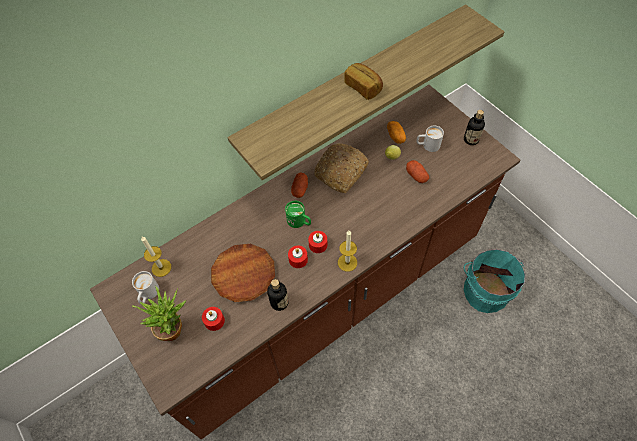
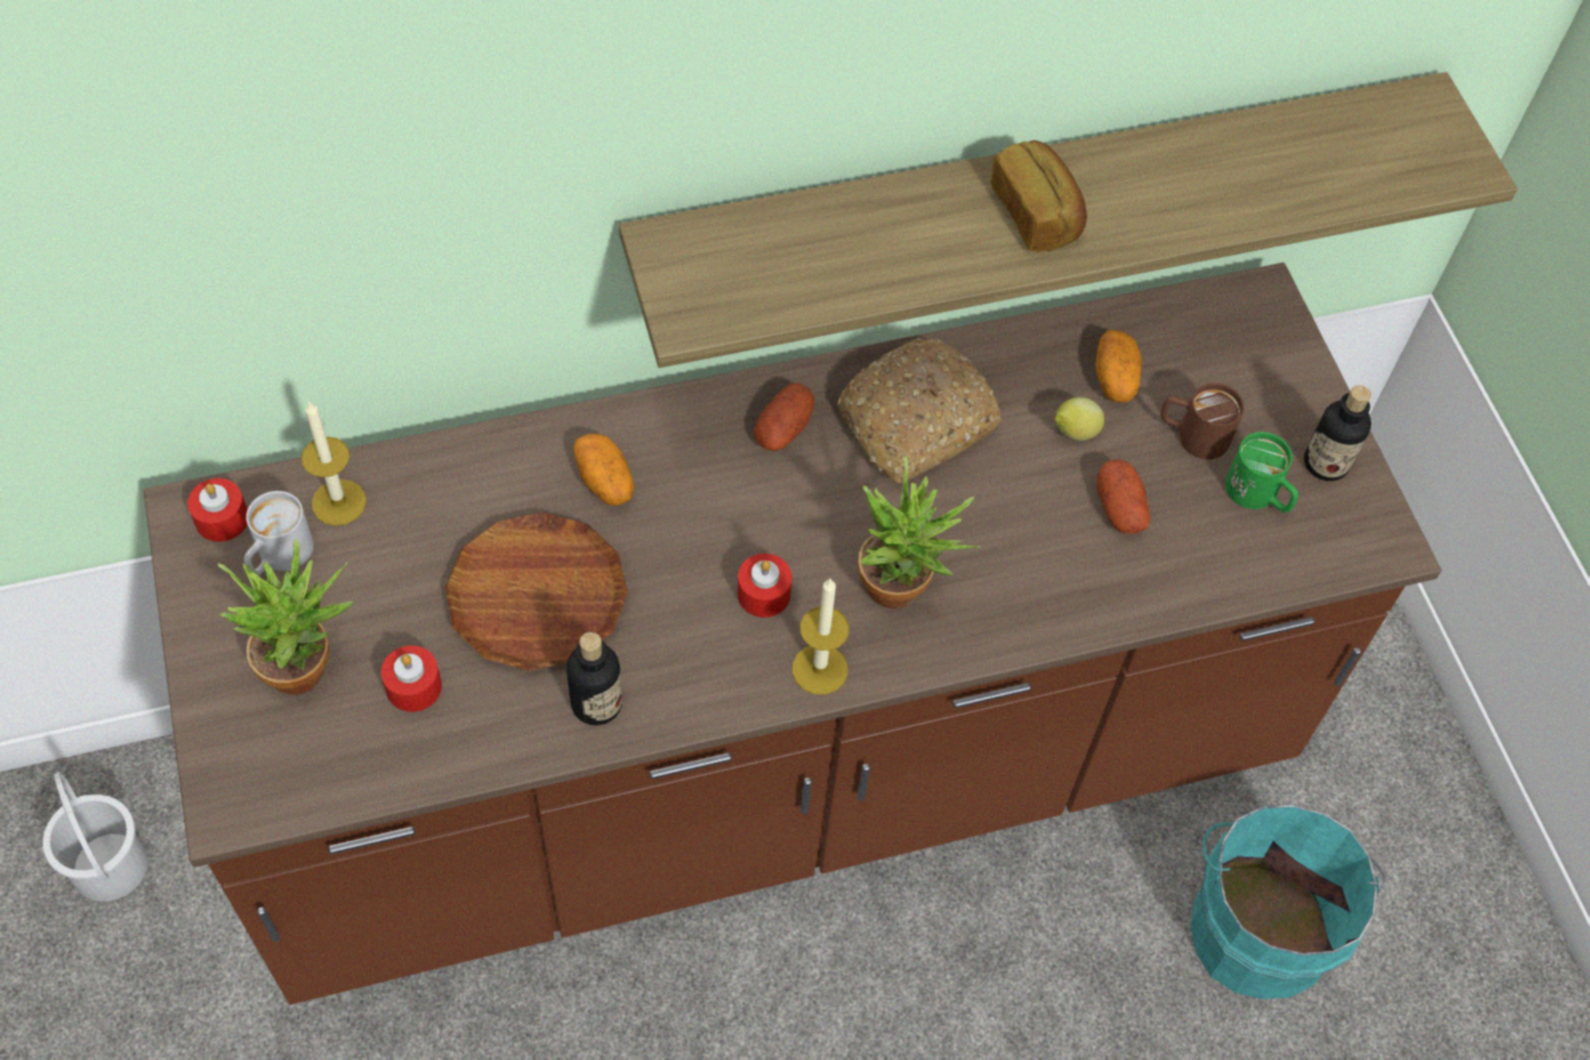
camera: 15 degrees right, 0 degrees up
(120, 416) = (111, 865): none -> white bucket
(249, 227) = (605, 481): none -> potato
(298, 259) = (694, 613): red candle -> red candle (222, 519)
(299, 222) = (743, 516): green mug -> green mug (1259, 496)
(362, 227) = (903, 591): none -> potted plant
(427, 145) = (1192, 435): white mug -> brown mug

